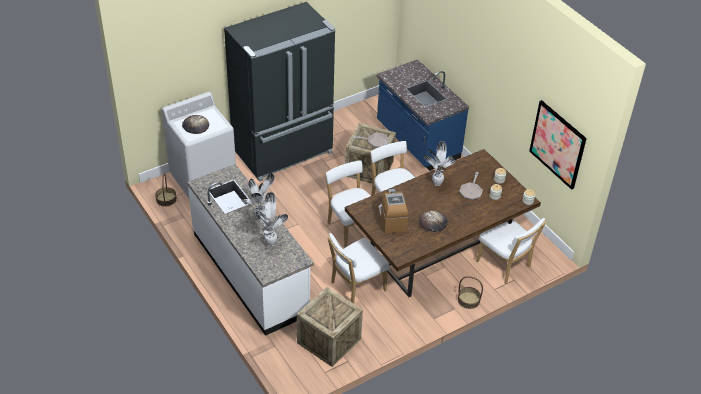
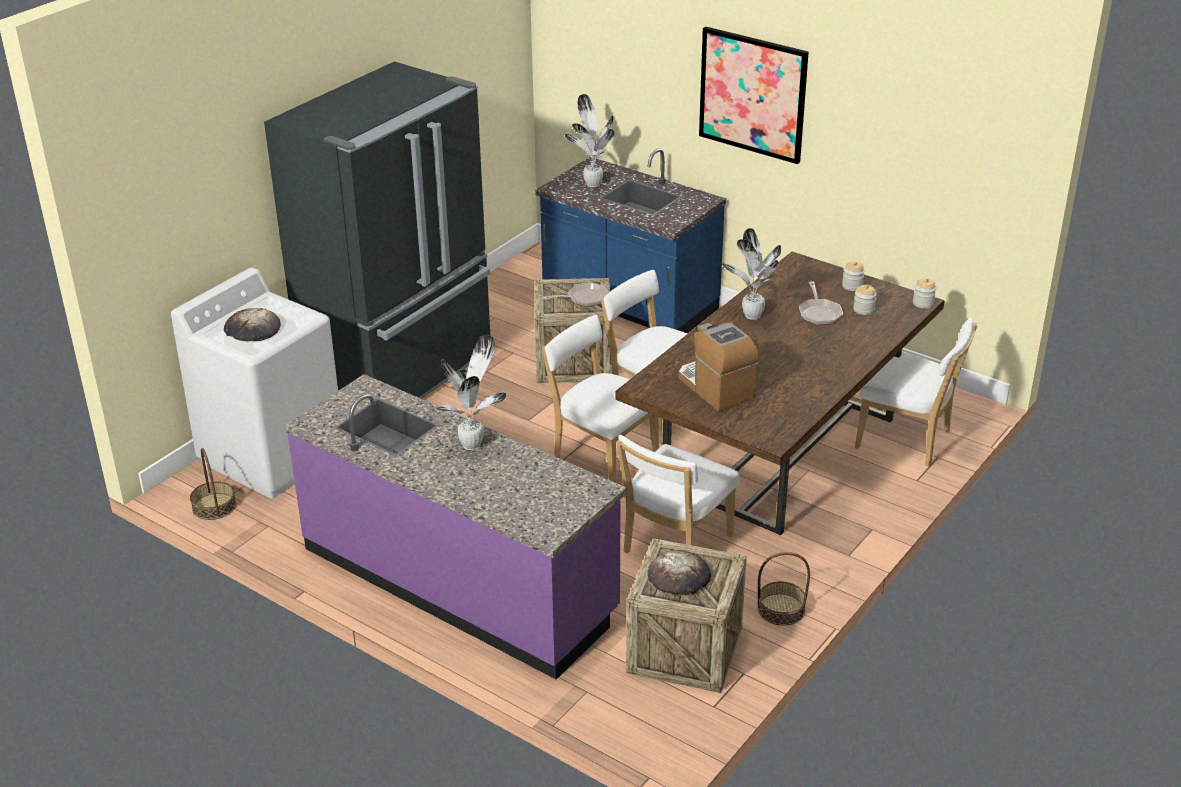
camera: 20 degrees left, 10 degrees down
(251, 272) = (459, 581): white counter -> purple counter
(271, 242) = (520, 477): potted plant -> potted plant (592, 183)
(433, 223) = (791, 373): bread -> bread (679, 577)
(468, 300) = (886, 509): basket -> basket (781, 609)
(557, 144) = (946, 186): picture -> picture (753, 94)

